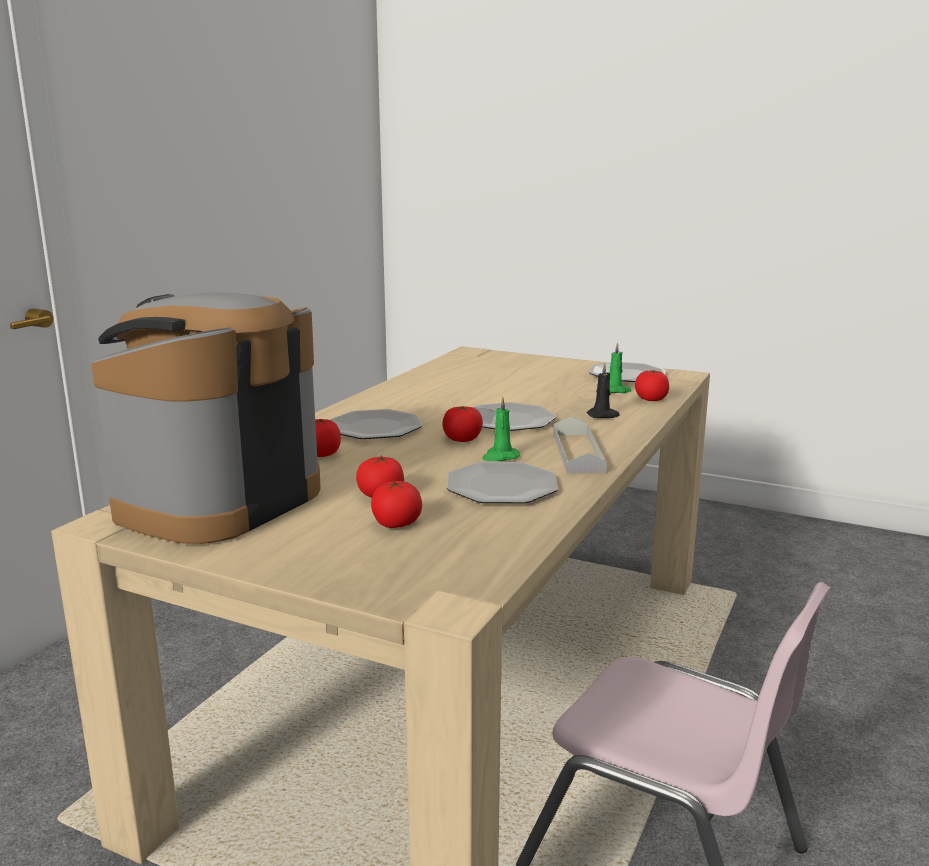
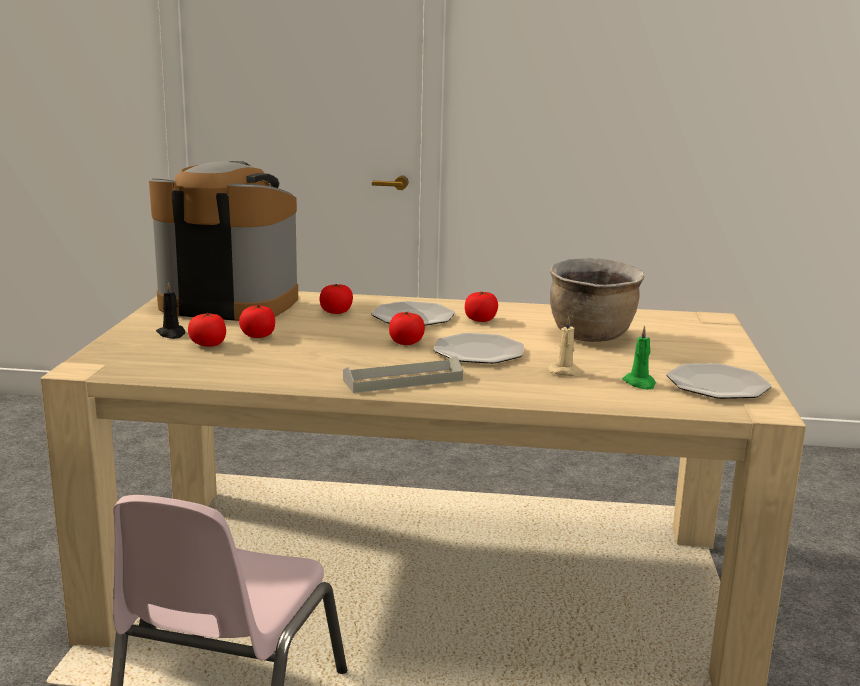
camera: 70 degrees right, 0 degrees up
(490, 385) = (592, 336): none -> brown cooking pot
(500, 457) = (369, 357): green candle -> none
(501, 486) = (299, 363): plate -> none
(580, 404) = (566, 372): none -> beige candle
(603, 415) = (534, 383): black candle -> black candle (172, 334)
(651, 399) = (624, 399): tomato -> tomato (481, 320)

